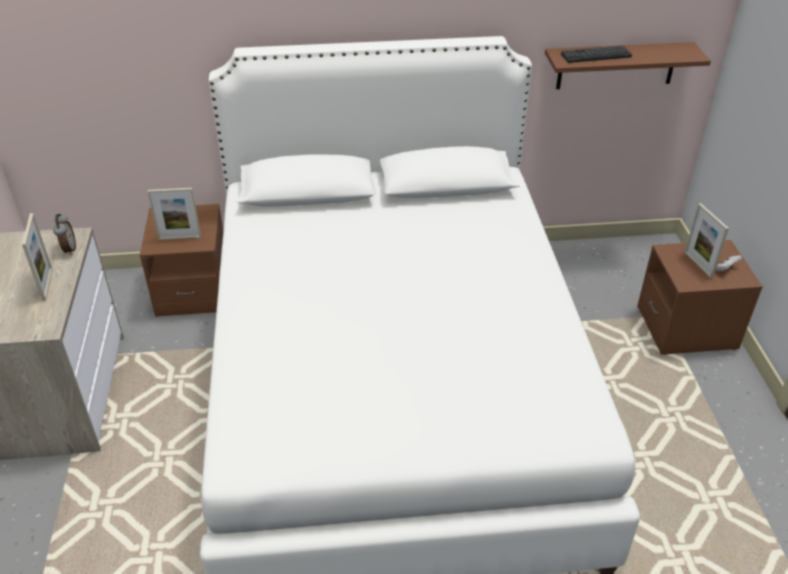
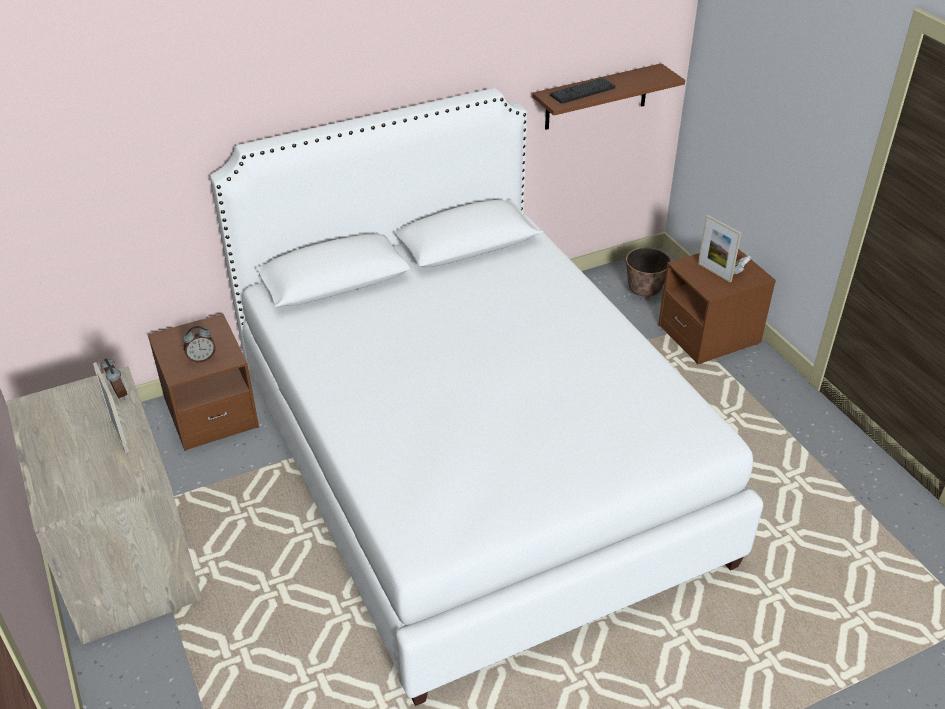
camera: 20 degrees left, 0 degrees up
(179, 238) = (201, 358): picture frame -> alarm clock
(636, 273) = (644, 293): none -> planter

